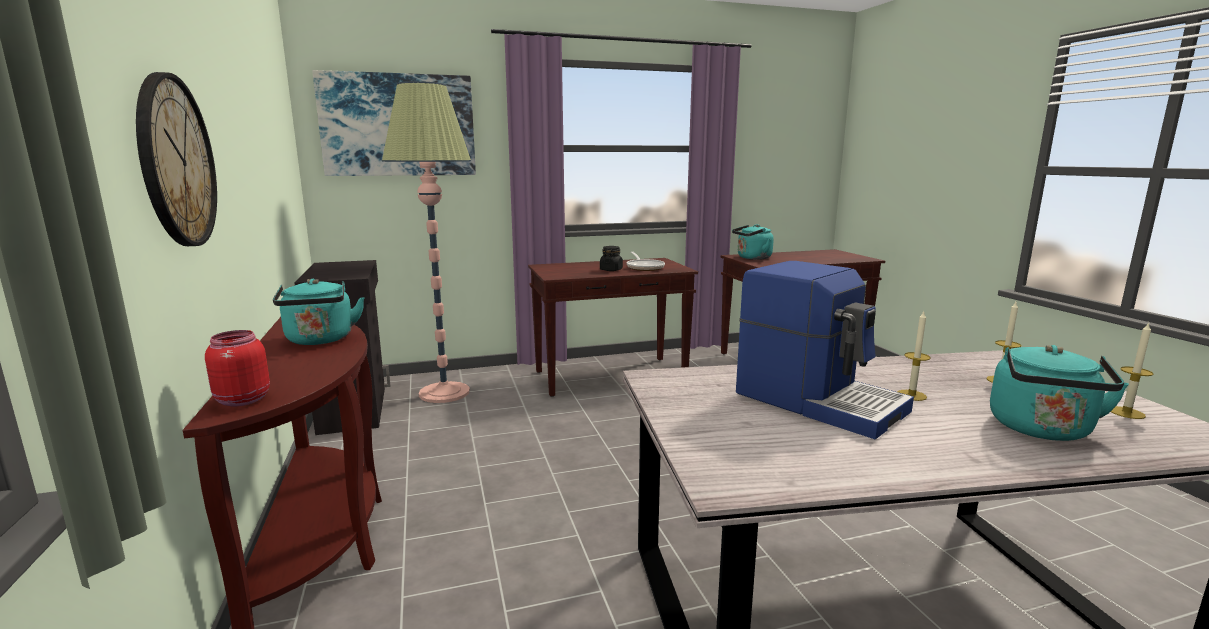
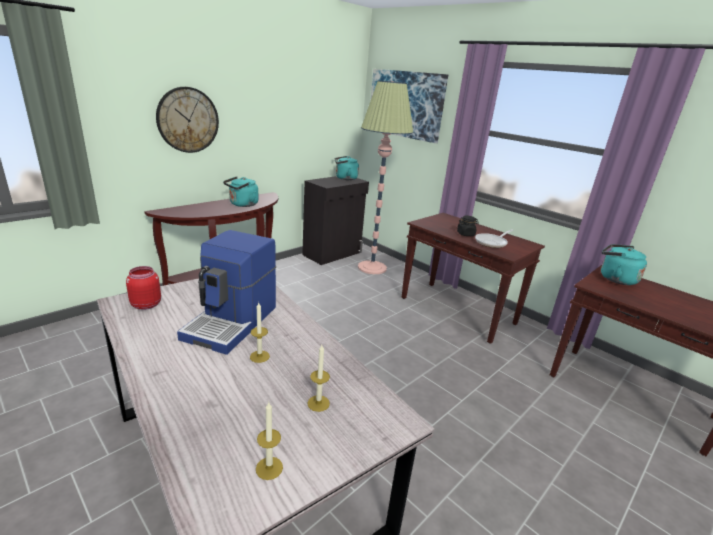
camera: 60 degrees right, 10 degrees up
(241, 400) = (170, 211): red jar -> red jar (145, 305)
(1042, 430) = (211, 408): turquoise kettle -> turquoise kettle (345, 178)

